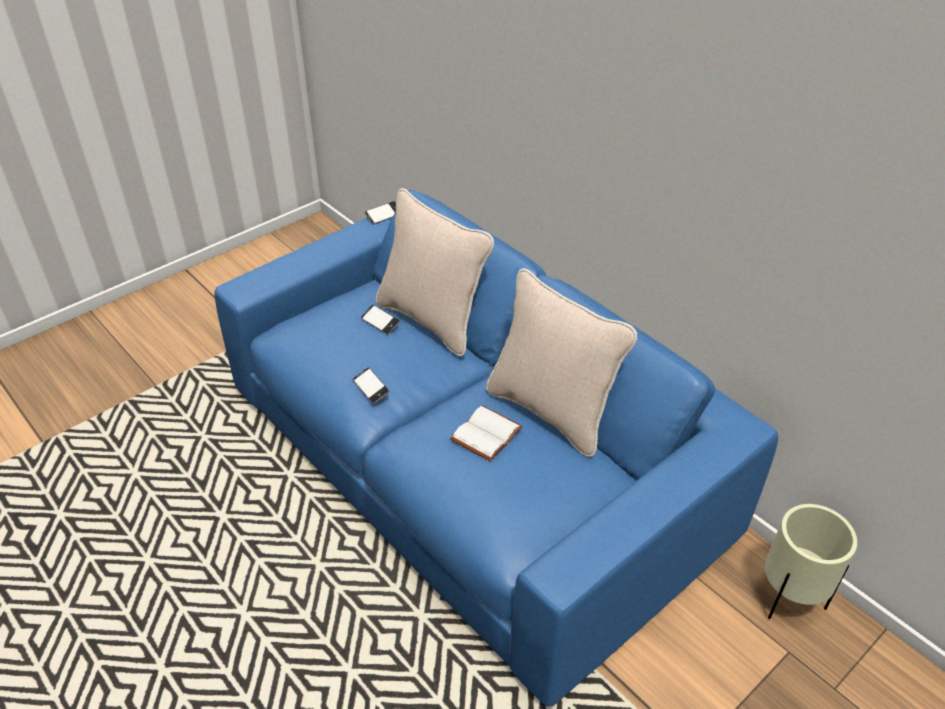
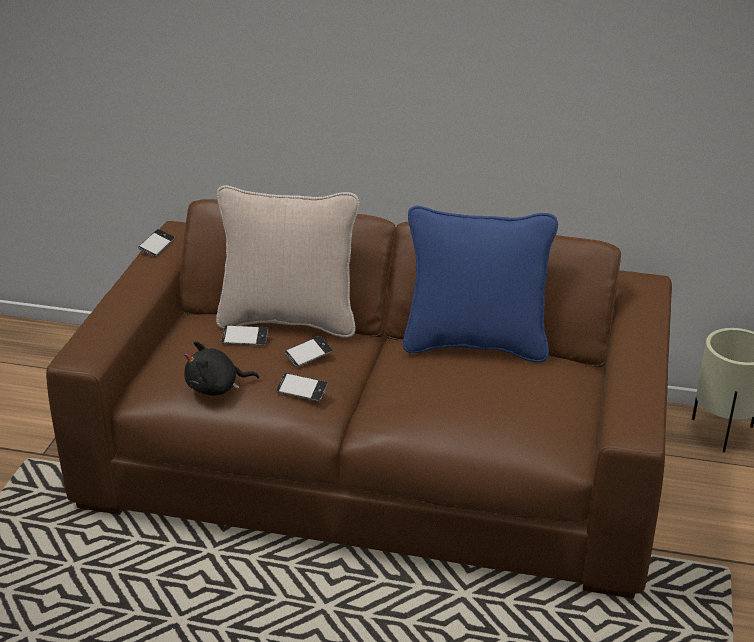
camera: 35 degrees left, 10 degrees down
(319, 355) = (216, 388): none -> black plush toy
(408, 358) = (308, 355): none -> phone
(472, 459) = (377, 456): blue sofa -> brown sofa
(487, 435) = (449, 380): white book -> none
(551, 411) = (475, 344): beige pillow -> blue pillow

